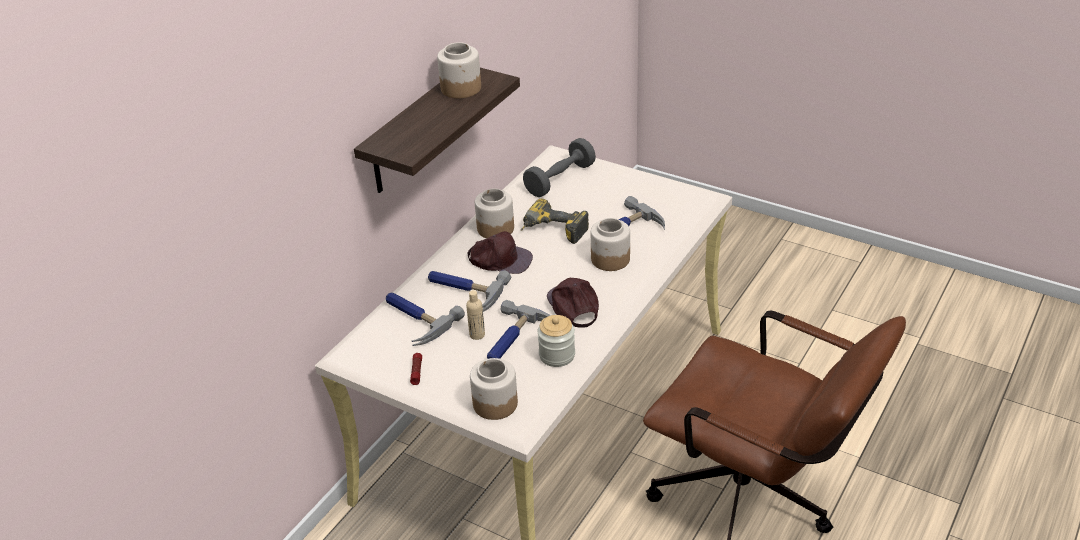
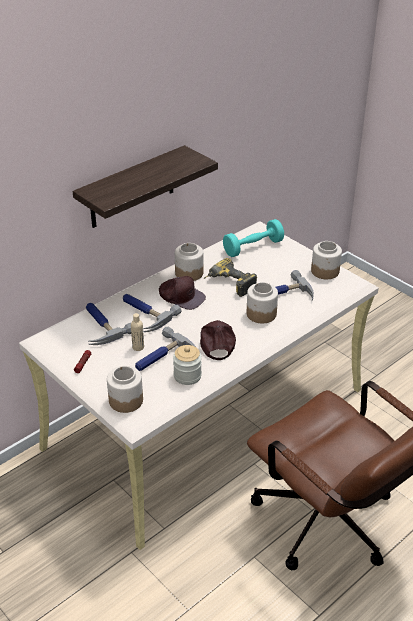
camera: 15 degrees right, 0 degrees up
(461, 88) = (171, 162): jar -> jar (325, 271)
(560, 179) = (253, 247): grey dumbbell -> turquoise dumbbell

